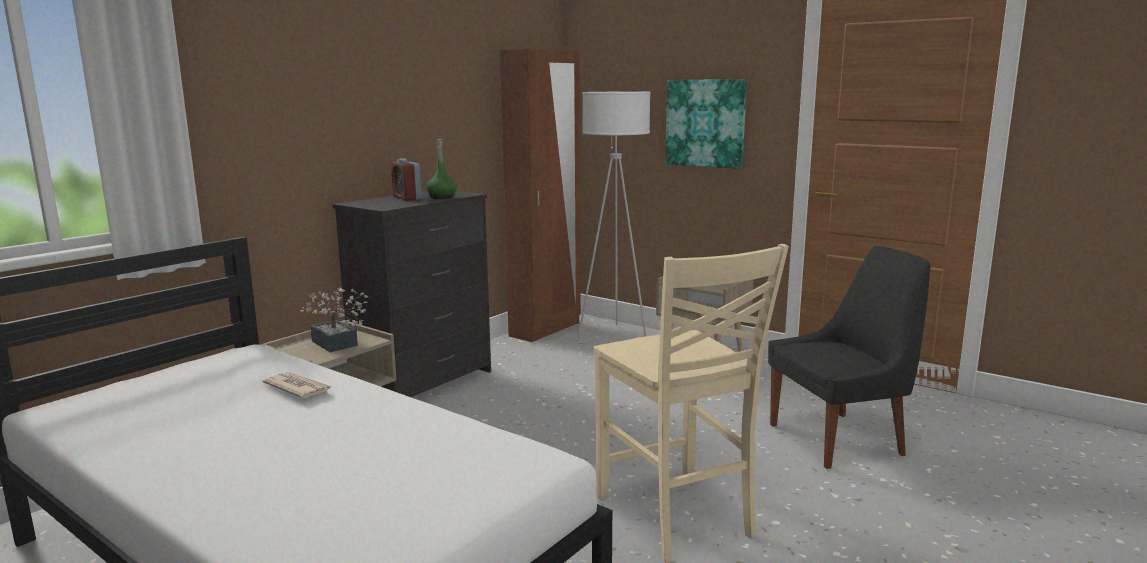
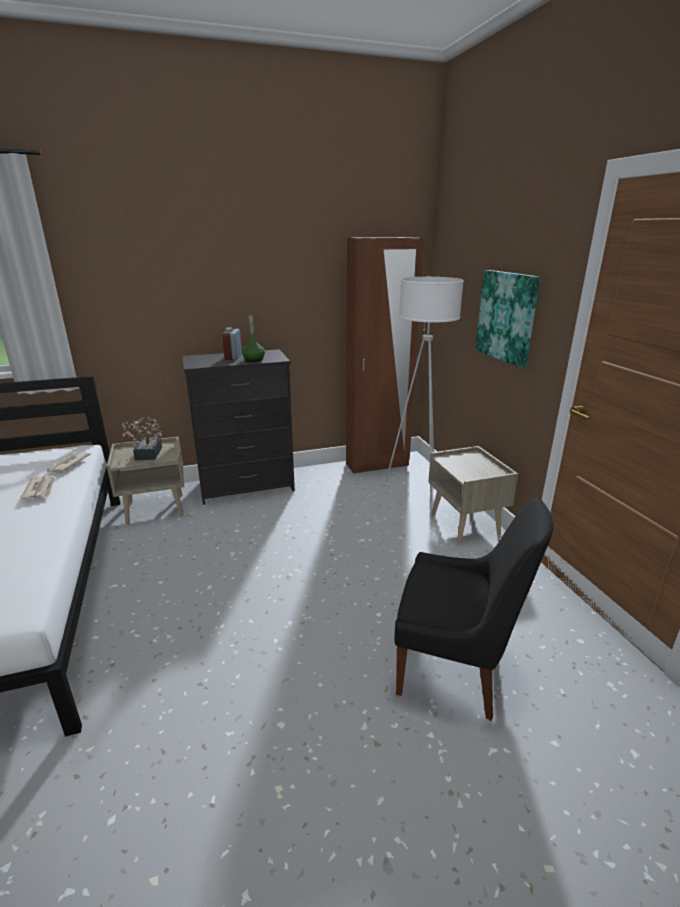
camera: 35 degrees right, 10 degrees up
(273, 362) = (67, 464): none -> newspaper
(676, 517) = (225, 676): beige chair -> none

